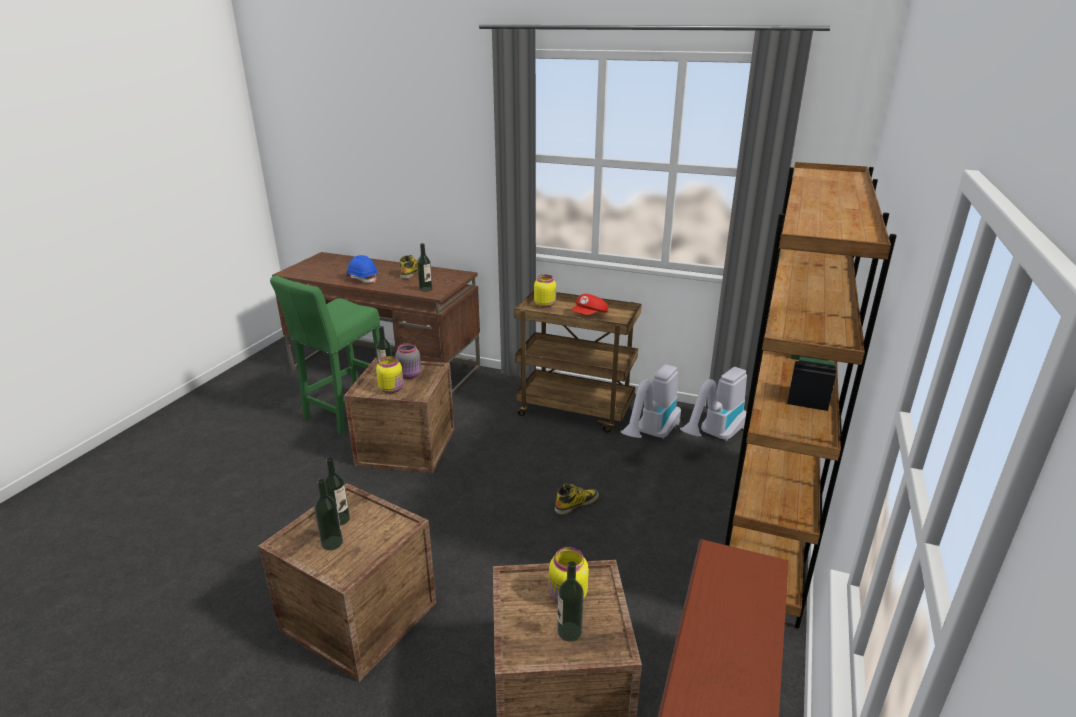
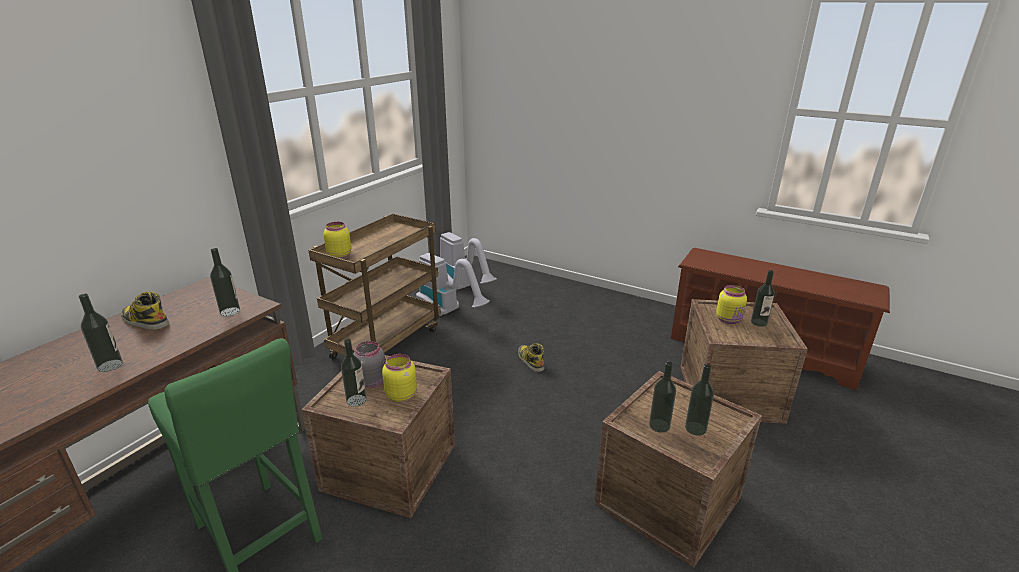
camera: 80 degrees left, 0 degrees up
(362, 278) = (110, 365): blue hard hat -> bottle
(589, 315) = (385, 239): red cap -> none
(766, 533) = (577, 294): brown bookcase -> none

